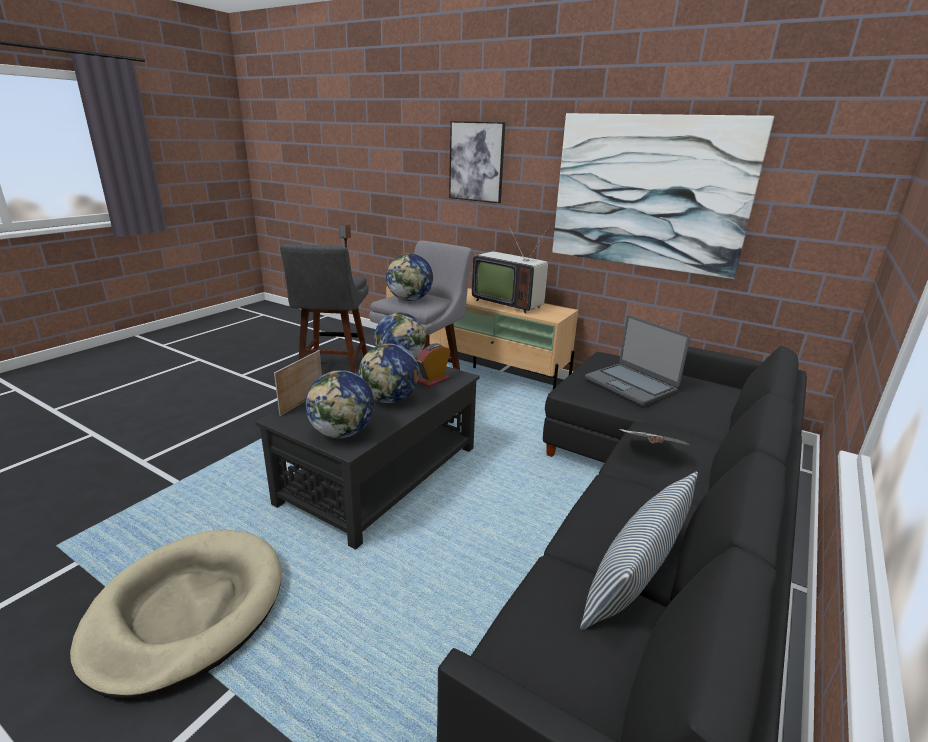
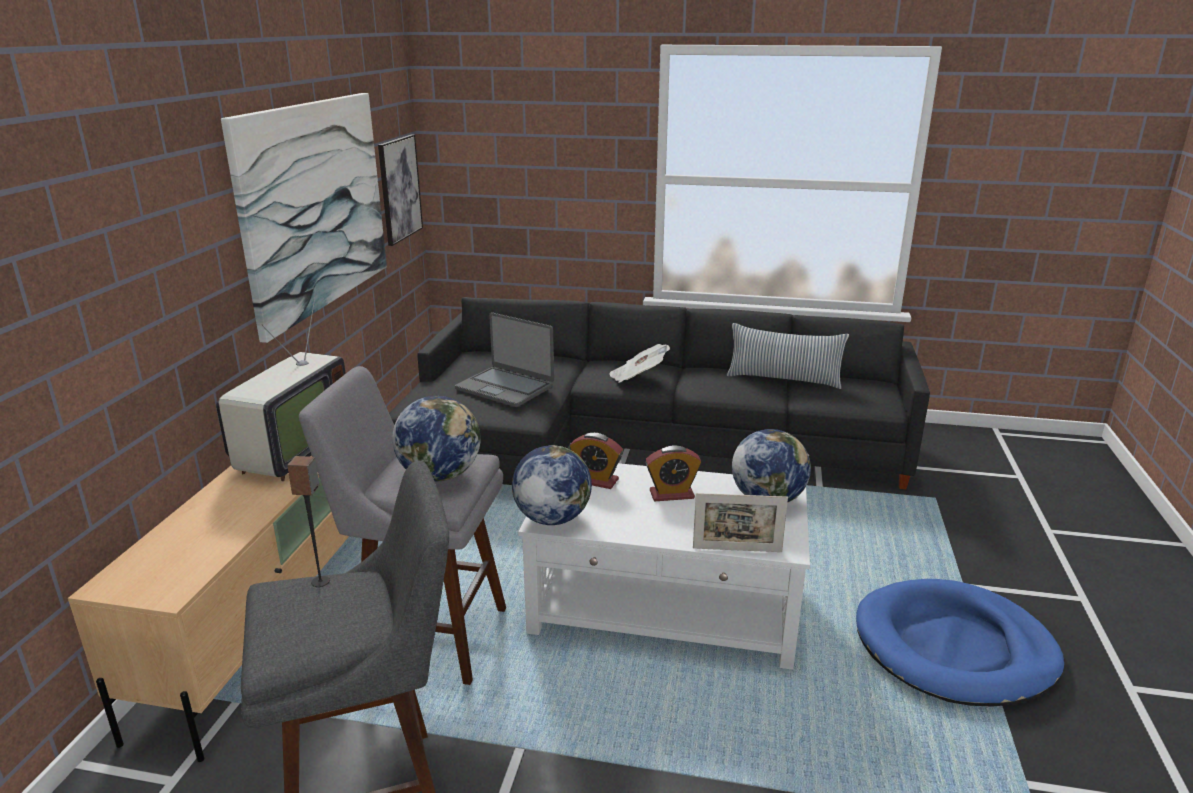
camera: 110 degrees left, 0 degrees up
(186, 611) = (954, 648): beige dog bed -> blue dog bed
(380, 475) = (666, 606): black coffee table -> white coffee table
(389, 400) = (671, 494): globe -> alarm clock
(476, 162) = (112, 249): picture -> picture (399, 189)
(631, 385) = (505, 388): laptop -> laptop turned 90 degrees clockwise

